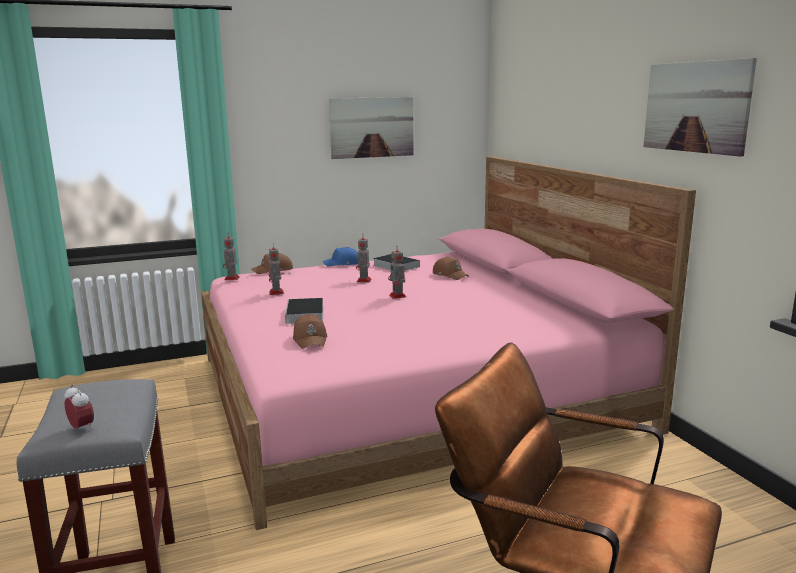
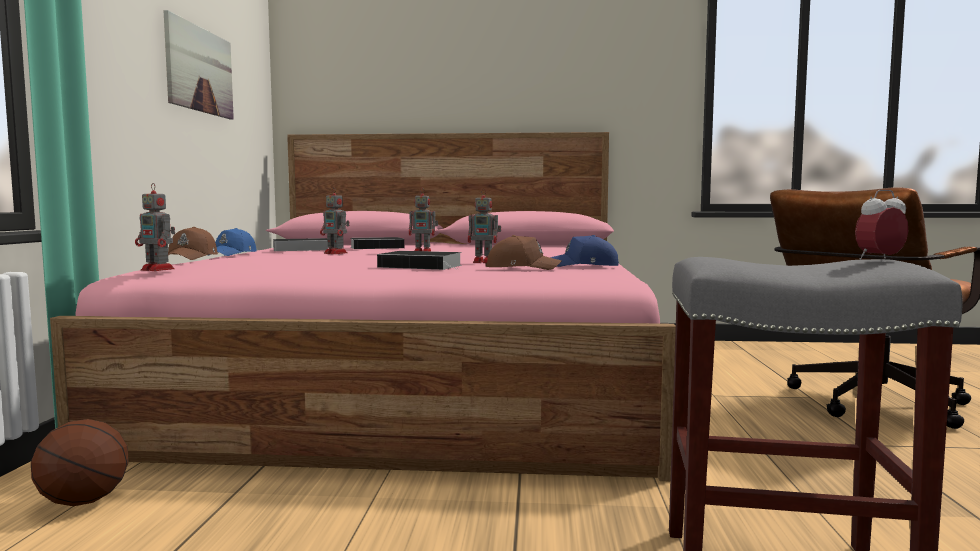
camera: 65 degrees left, 10 degrees down
(169, 381) = (85, 501): none -> basketball
(276, 293) = (305, 264): toy robot -> toy robot (484, 262)
(358, 353) = (585, 266): none -> blue cap
(450, 275) = (378, 247): brown cap -> book
(695, 107) = (596, 70): picture -> none

